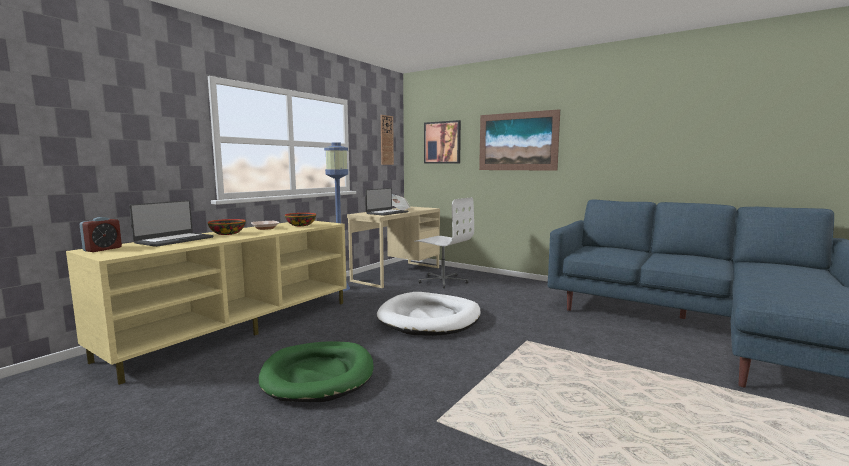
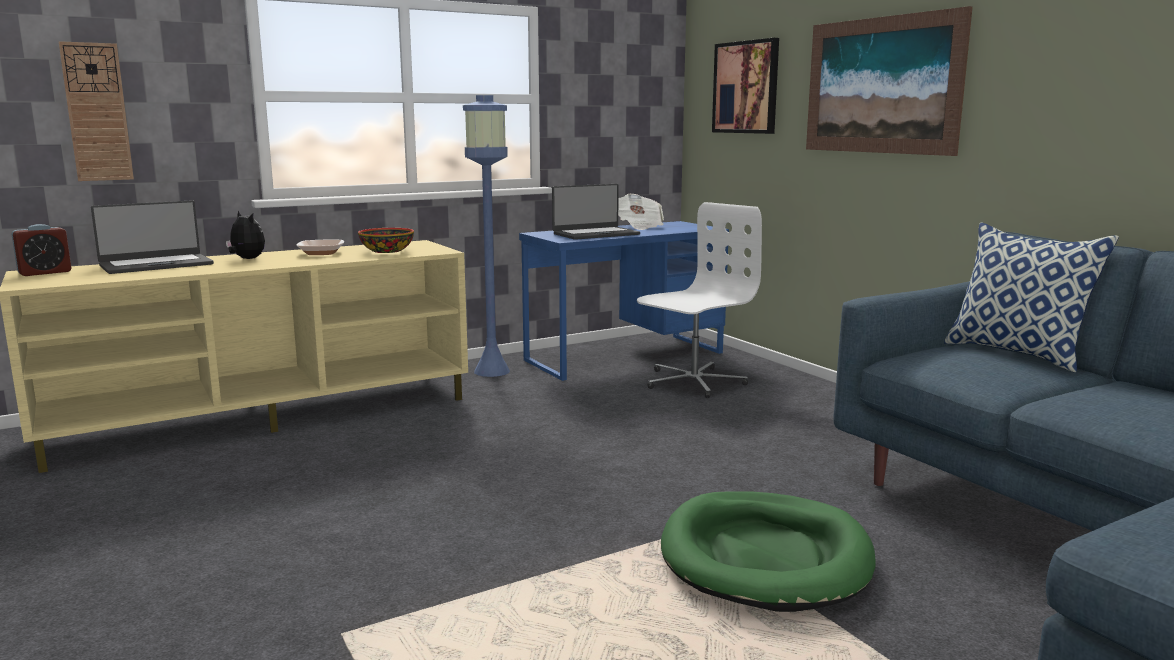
camera: 25 degrees right, 5 degrees up
(227, 233) = (246, 259): bowl -> plush toy
(318, 375) = (275, 515): green dog bed -> green dog bed (765, 557)
(386, 140) = (637, 84): wall clock -> wall clock (97, 112)
(397, 274) = (625, 356): beige desk -> blue desk
(429, 318) = (570, 452): white dog bed -> none
(443, 281) = (693, 382): white office chair -> white office chair turned 105 degrees counterclockwise
(611, 247) = (1017, 354): none -> pillow

